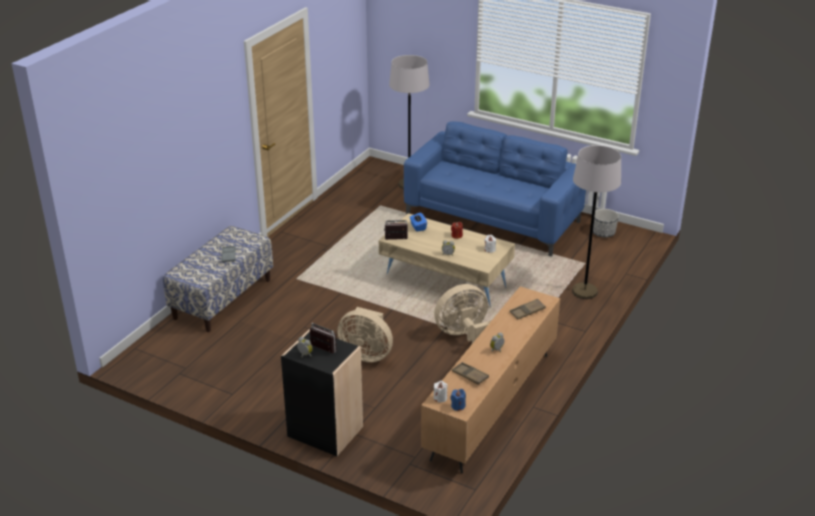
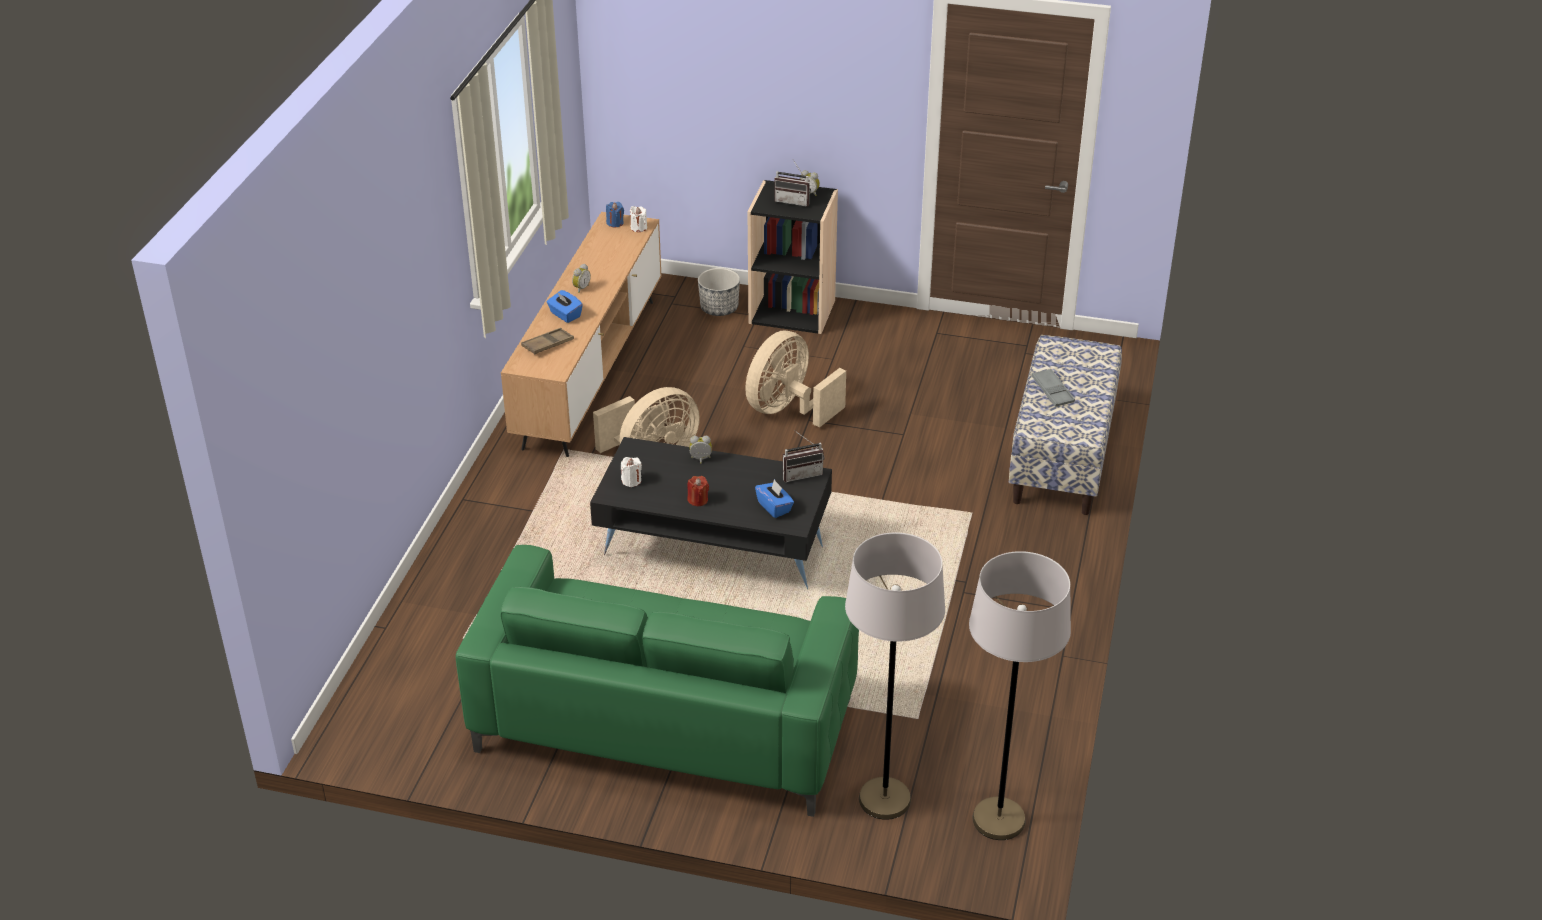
camera: 165 degrees right, 5 degrees up
(366, 354) = (788, 410): beige fan -> beige fan turned 60 degrees counterclockwise
(446, 281) = (713, 552): beige coffee table -> black coffee table
(470, 375) = (609, 255): brown tray -> none
(493, 218) = (663, 725): blue sofa -> green sofa
(512, 331) = (565, 315): none -> blue tissue box
(584, 292) = (463, 573): grey floor lamp -> grey floor lamp (998, 820)
(603, 233) = (423, 726): planter -> planter (719, 308)

